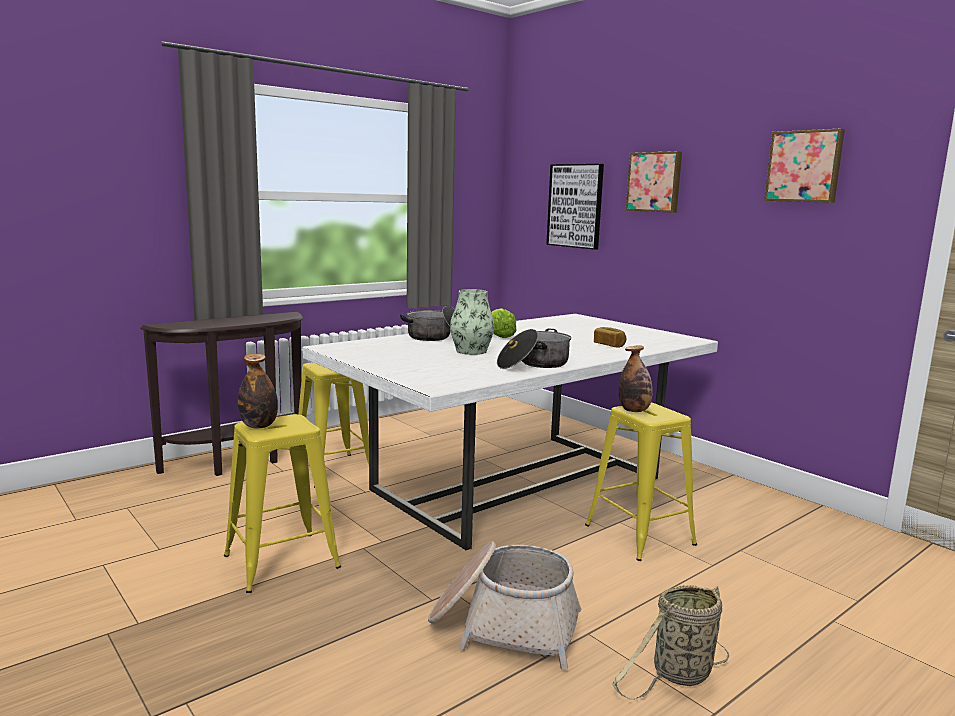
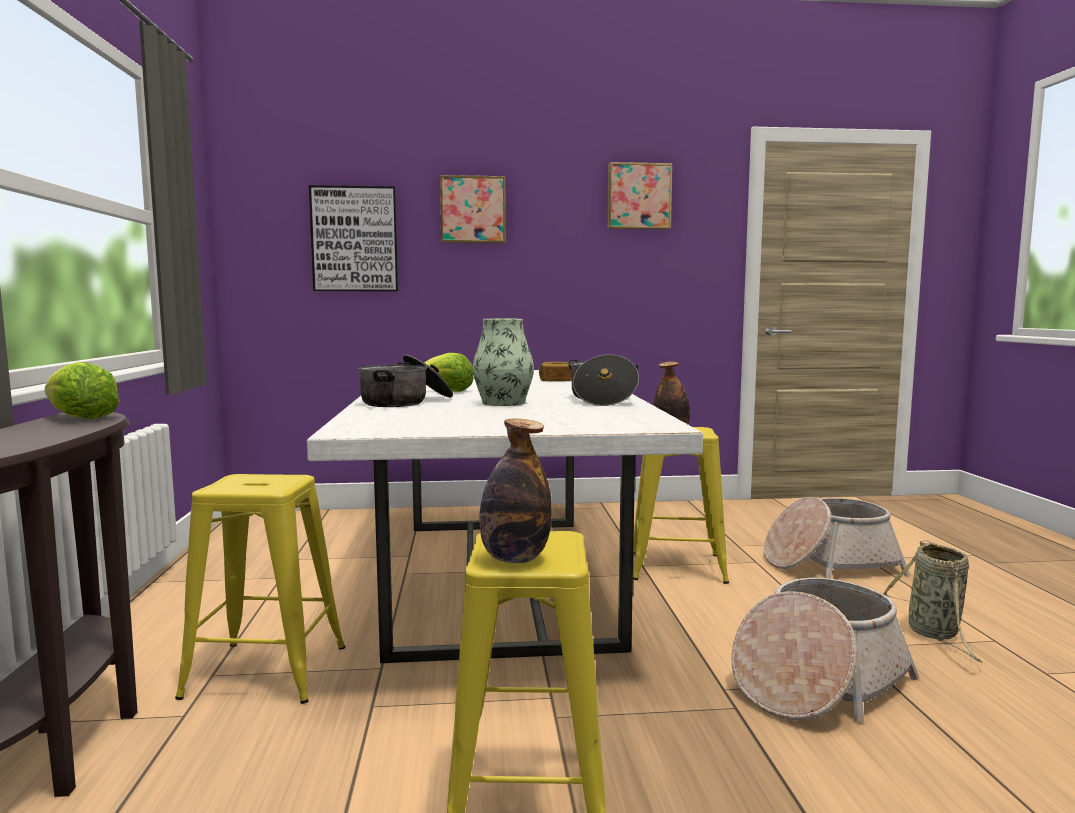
camera: 55 degrees left, 5 degrees down
(277, 316) = (80, 418): none -> lettuce
(777, 600) = (828, 563): none -> basket

